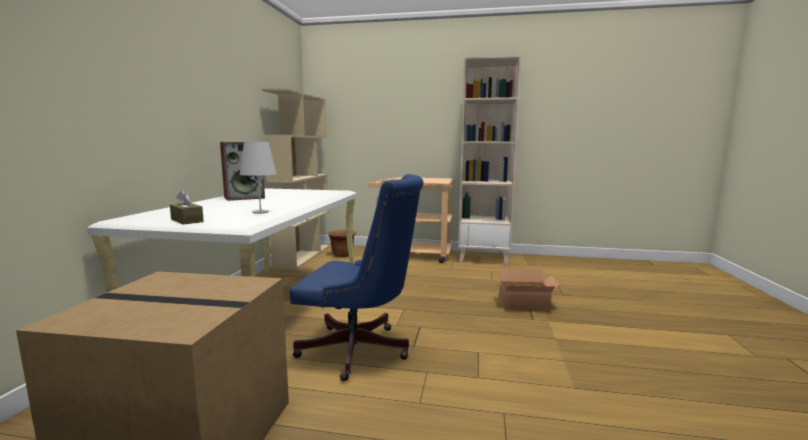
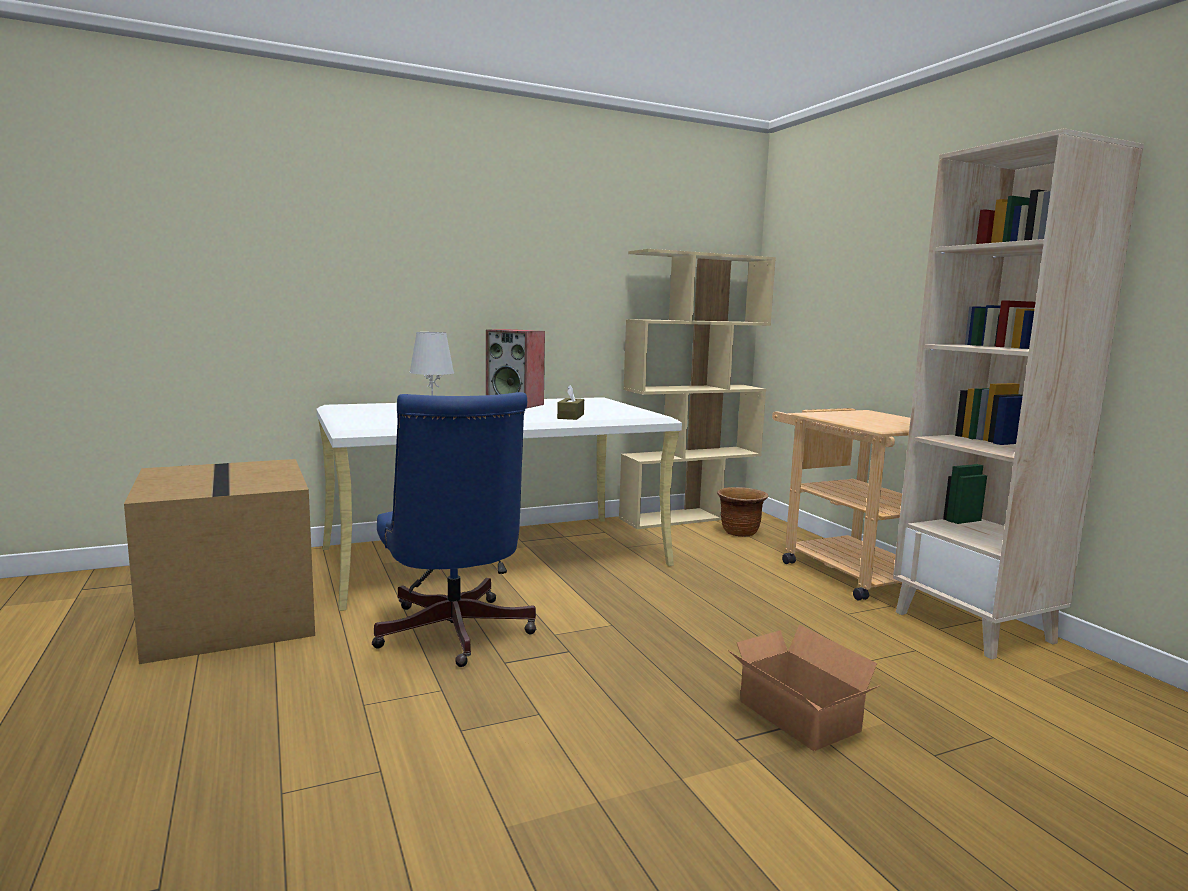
camera: 55 degrees right, 0 degrees up
(187, 220) = (354, 415): brown tissue box -> brown tissue box (570, 416)

